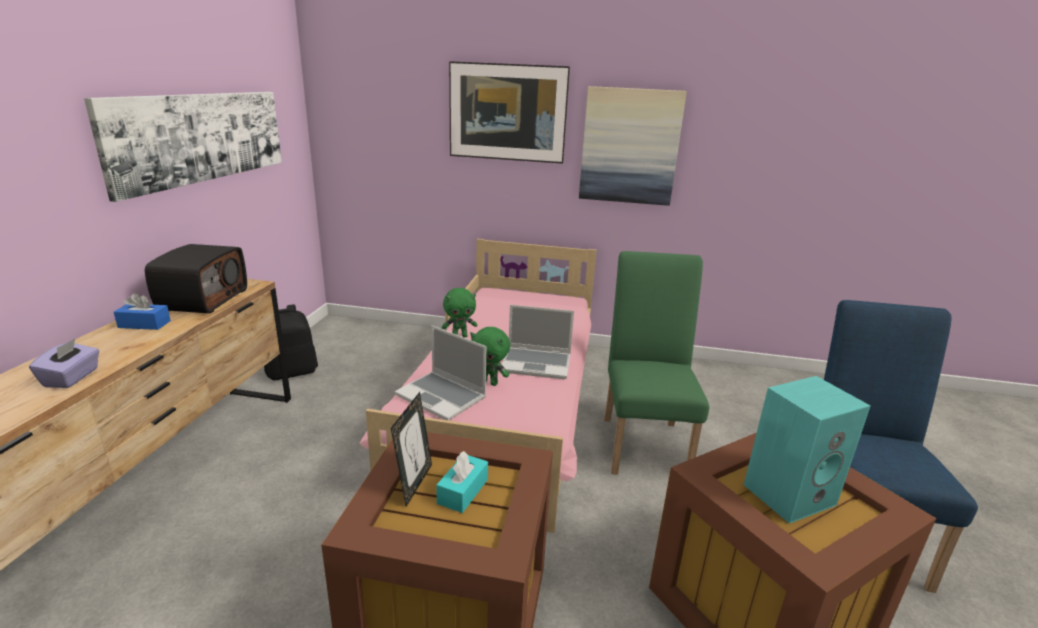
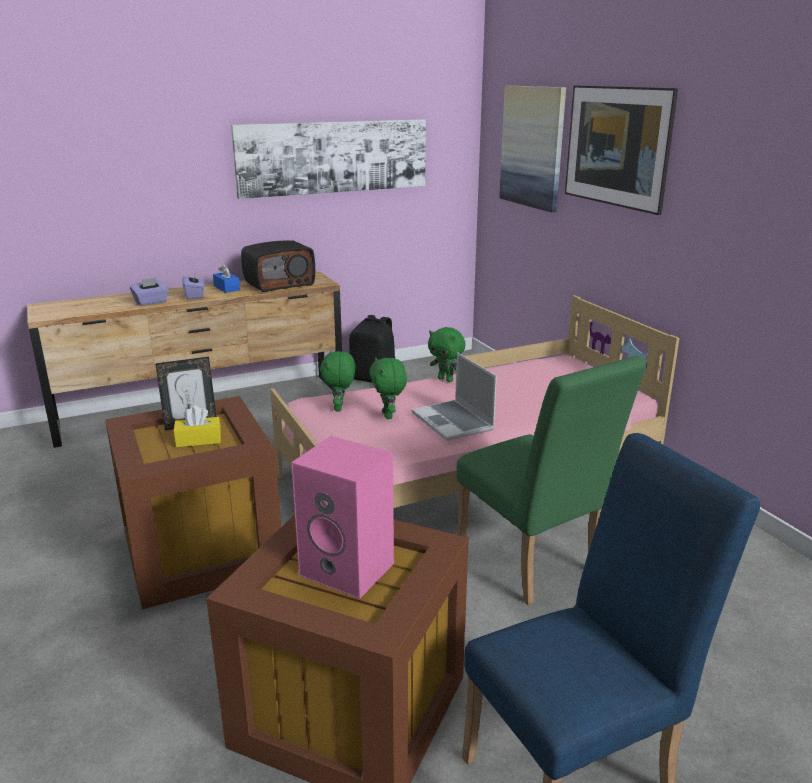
camera: 55 degrees right, 0 degrees up
(123, 347) = (195, 296): none -> purple tissue box
(442, 397) = (340, 408): laptop -> green plush toy
(463, 491) = (198, 440): turquoise tissue box -> yellow tissue box
(629, 146) = (732, 200): picture -> picture (533, 147)
(644, 441) = (532, 564): green chair -> green chair turned 90 degrees clockwise
(789, 493) = (349, 569): turquoise speaker -> pink speaker

